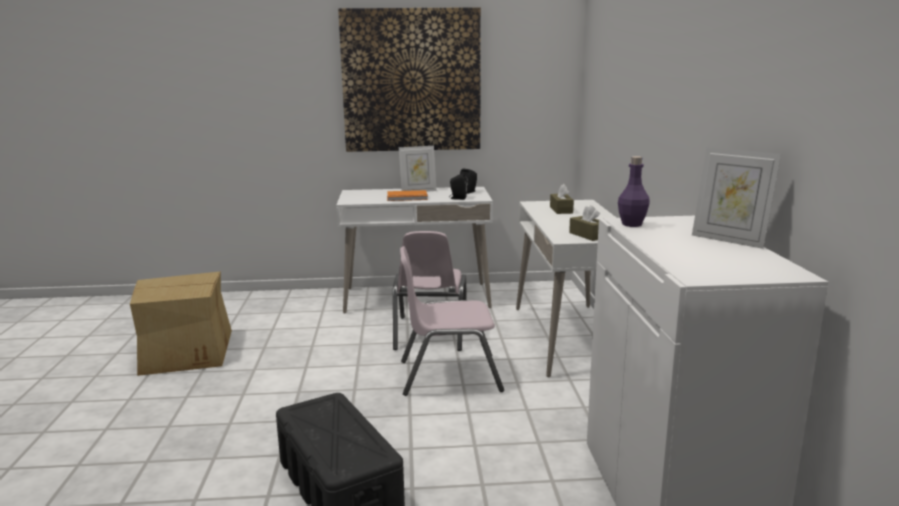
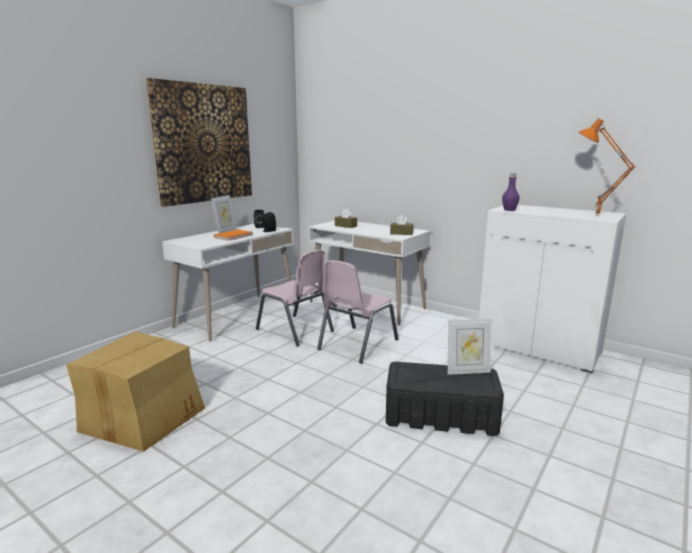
camera: 50 degrees left, 0 degrees up
(712, 267) = (595, 216): none -> orange table lamp
(729, 240) = (555, 208): picture frame -> picture frame (467, 371)

